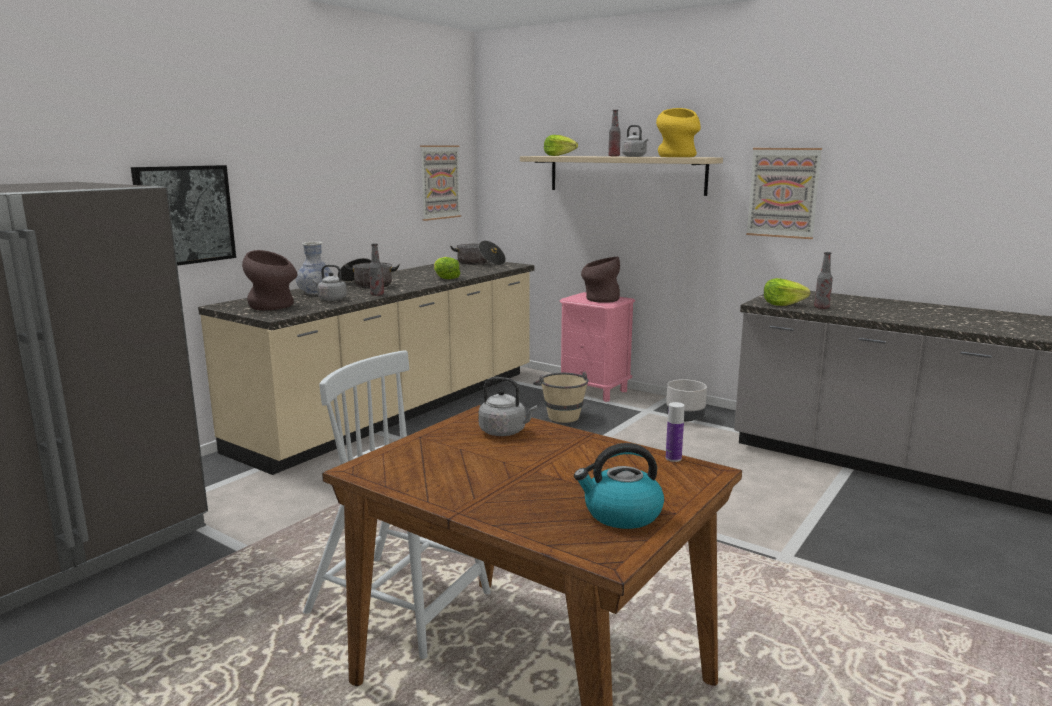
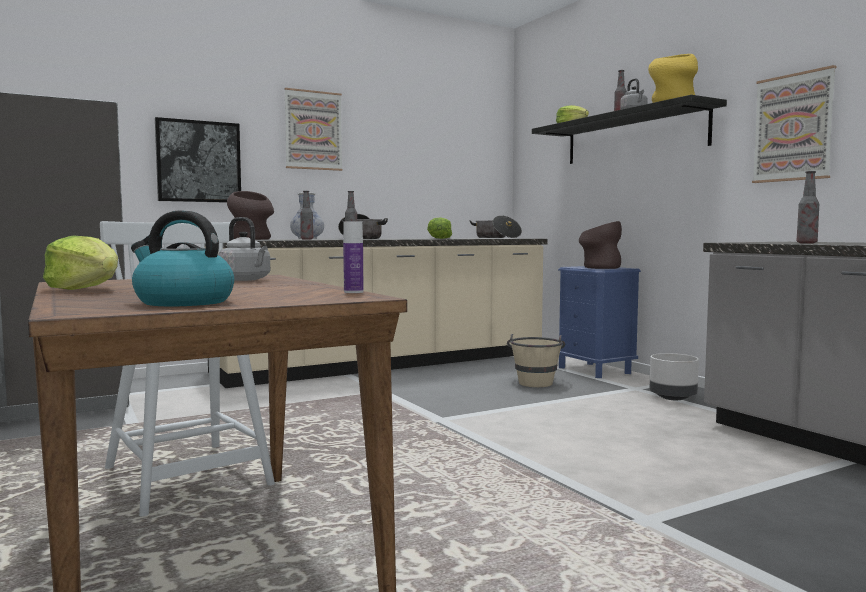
camera: 25 degrees right, 10 degrees down
(331, 299) = (307, 239): grey kettle -> bottle
(439, 182) = (467, 162): picture -> picture (313, 130)
(594, 391) = (595, 370): pink nightstand -> blue nightstand
(625, 174) = (633, 136): beige shelf -> black shelf
(782, 304) = (758, 242): lettuce -> lettuce (86, 289)

